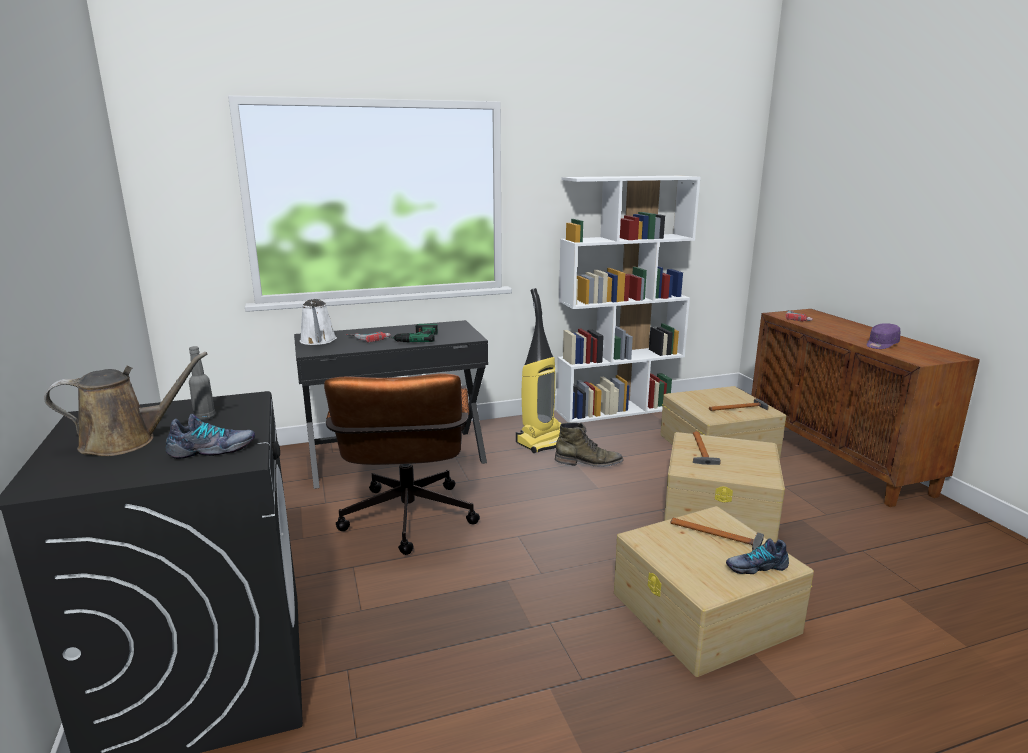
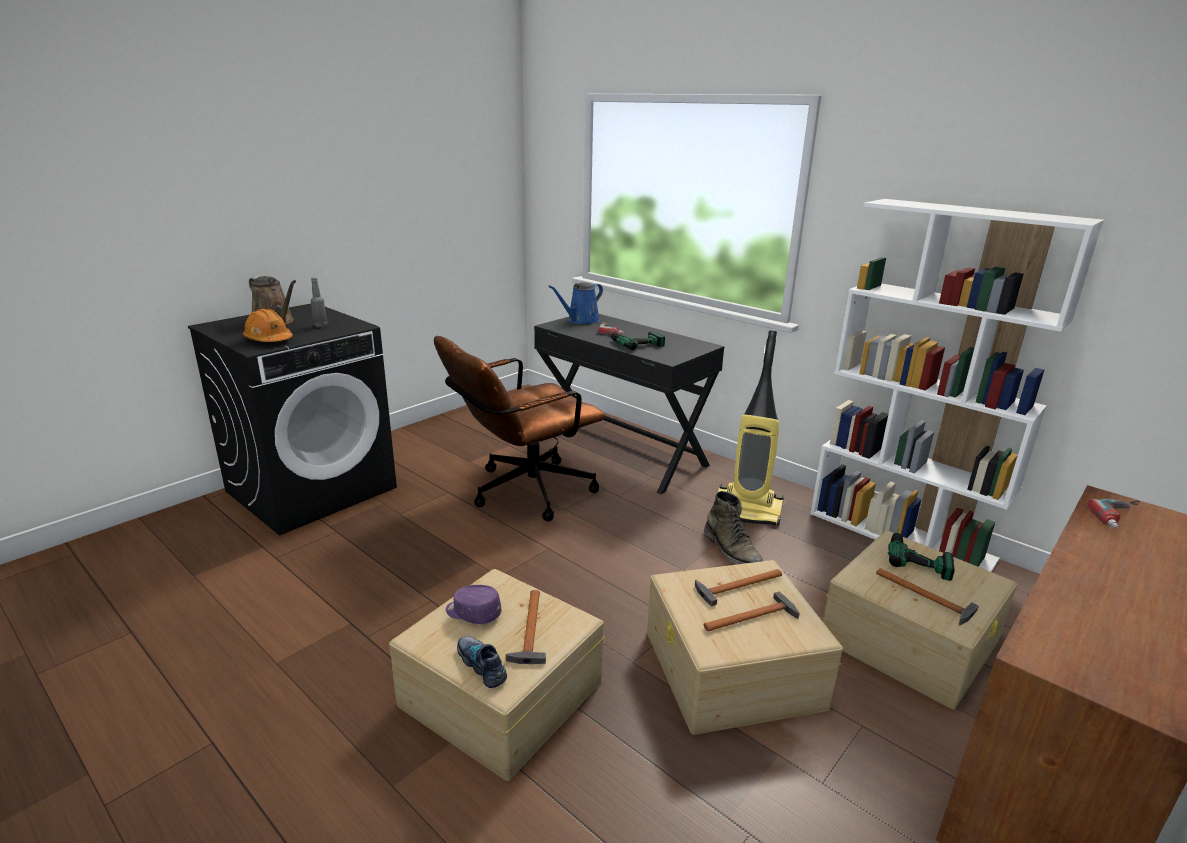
camera: 60 degrees right, 5 degrees up
(212, 450) = (269, 339): shoe -> orange hard hat
(318, 341) = (581, 320): white watering can -> blue watering can
(697, 395) = (918, 555): none -> power drill
(737, 456) = (753, 617): none -> hammer
(881, 344) = (1085, 610): purple cap -> purple cap (473, 613)

